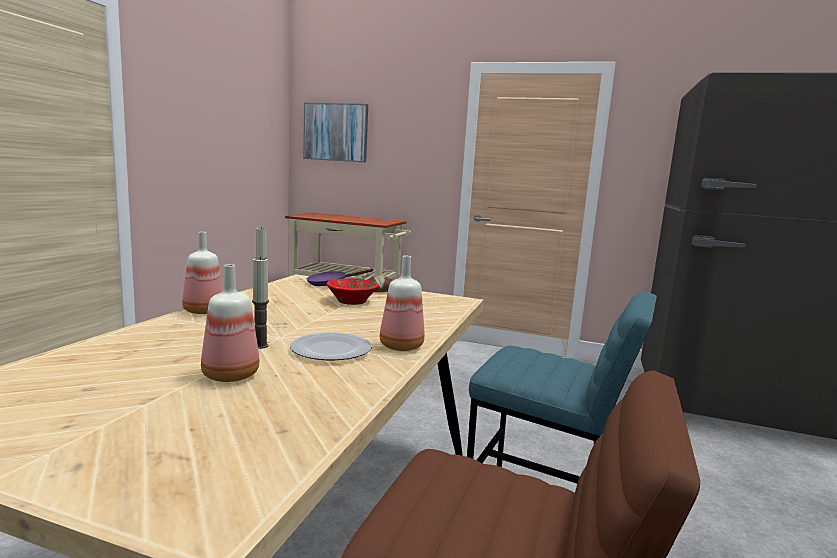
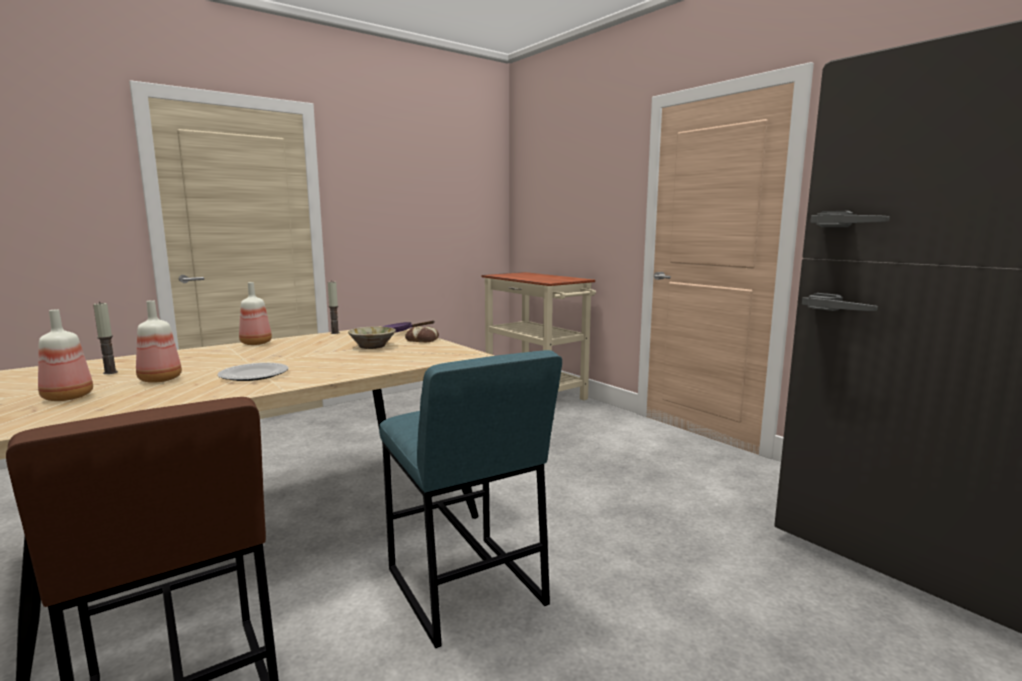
camera: 35 degrees right, 0 degrees up
(260, 346) = (223, 366): candle -> candle (110, 372)
(336, 132) = (541, 190): picture -> none
(352, 301) = (373, 346): red bowl -> beige bowl
(401, 347) = (303, 379): bottle -> bottle (66, 397)

